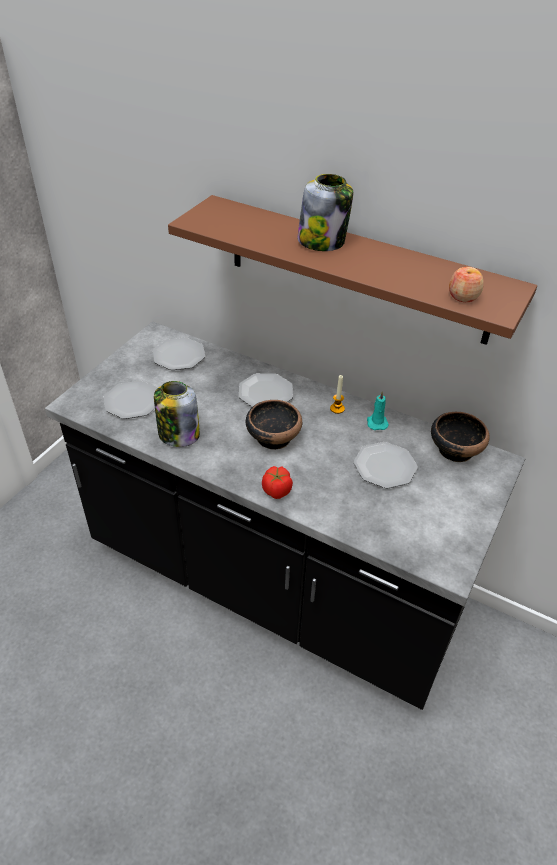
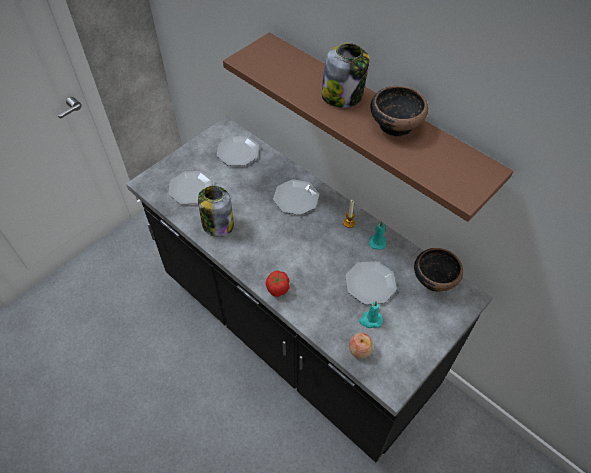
camera: 15 degrees right, 10 degrees up
(273, 437) = (290, 240): bowl -> bowl (395, 124)
(399, 505) = (370, 320): none -> turquoise candle
(463, 296) = (440, 174): apple -> apple (360, 350)

